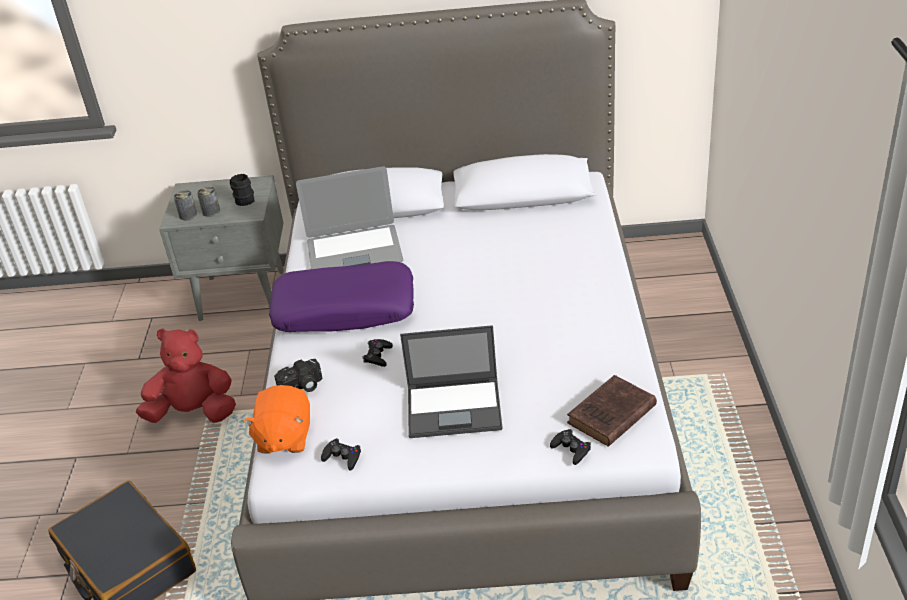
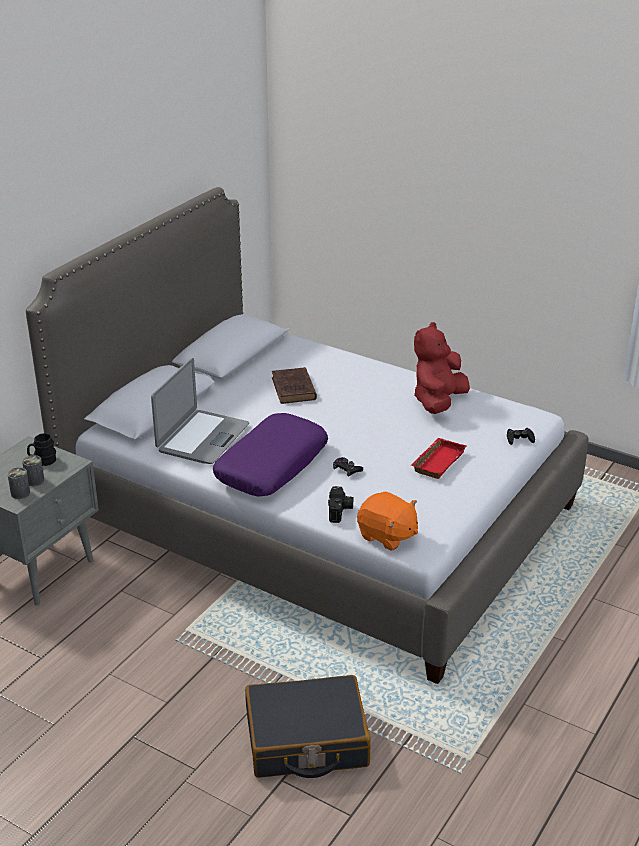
camera: 60 degrees left, 5 degrees down
(194, 413) = (163, 647): red plush toy -> red plush toy (438, 402)
(342, 457) = (436, 518): black game controller -> none
(455, 408) = (437, 461): laptop -> red tray
(610, 416) = (504, 416): brown book -> brown book (294, 390)

